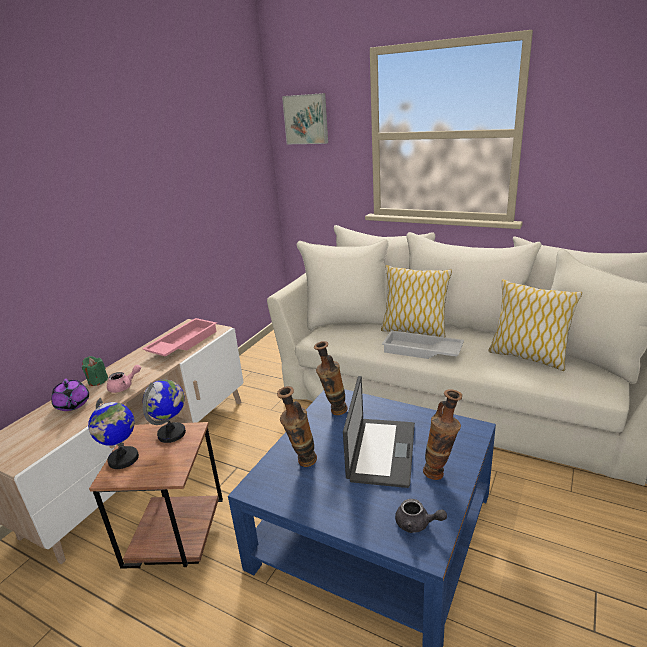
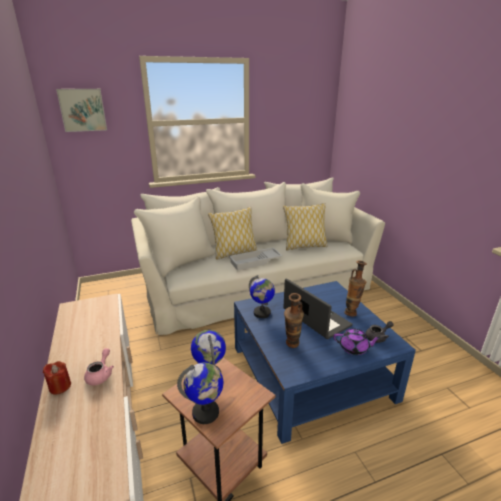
camera: 50 degrees left, 0 degrees up
(72, 404) = (72, 416): purple teapot -> purple teapot (354, 348)
(97, 381) = (60, 386): green candle -> red candle
(182, 343) = (93, 321): pink tray -> none
(333, 412) = (262, 313): vase -> globe

